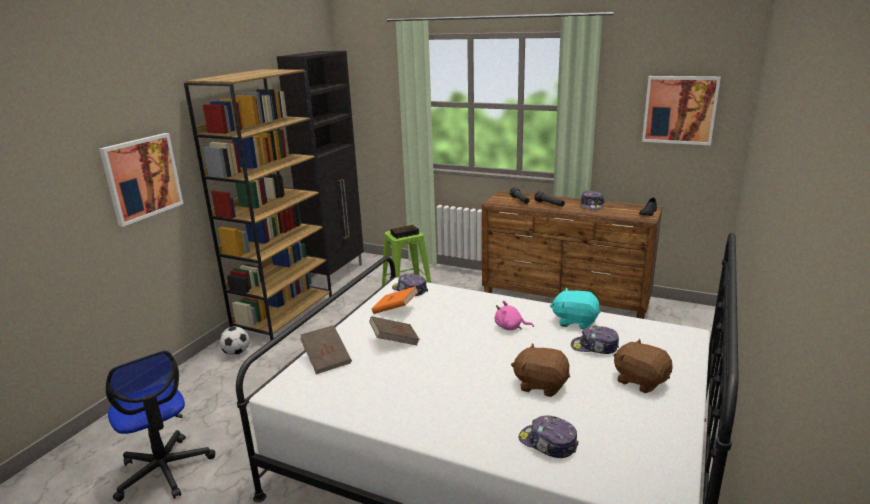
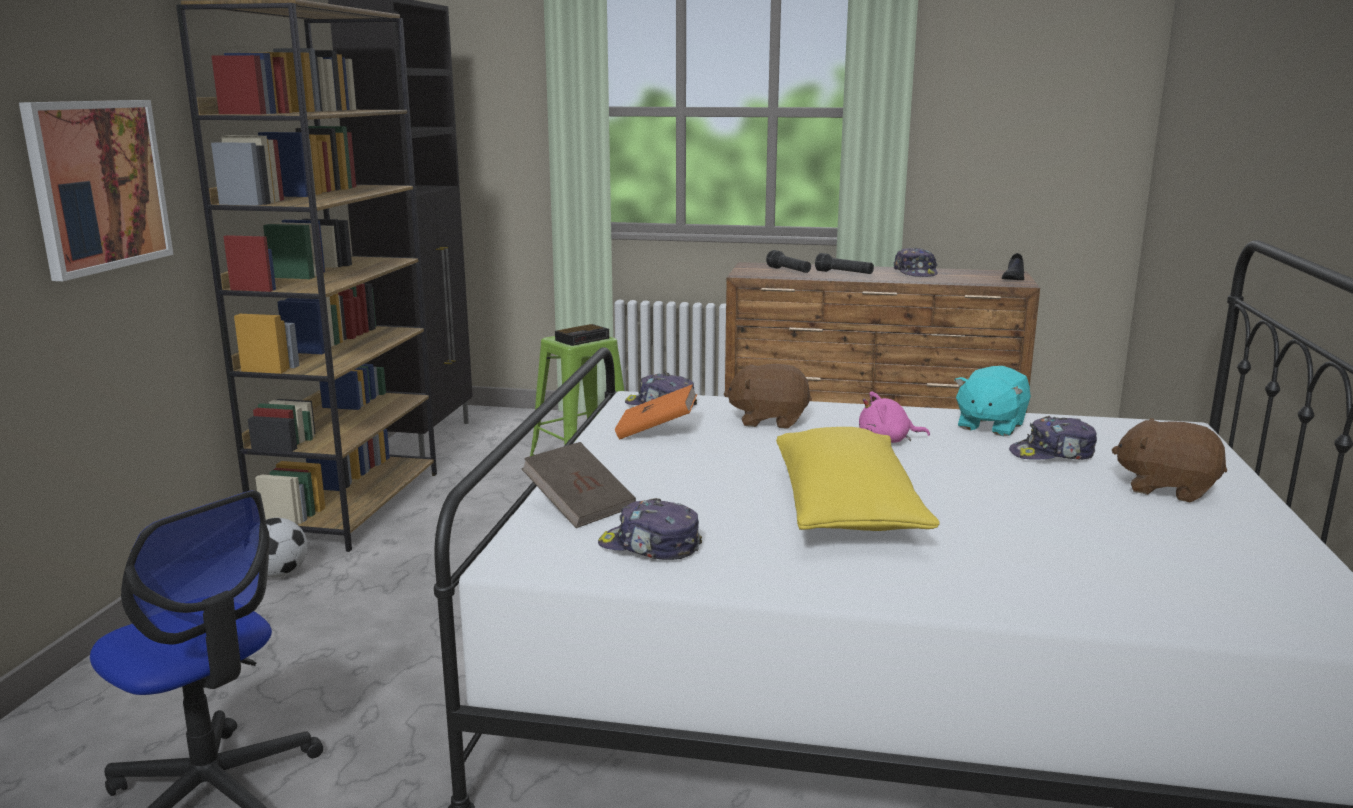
camera: 15 degrees left, 5 degrees down
(394, 341) = (692, 472): brown book -> none
(453, 377) = (847, 510): none -> yellow pillow
(541, 384) = (1010, 507): brown plush toy -> brown plush toy (769, 420)
(548, 443) = (1096, 580): cap -> cap (650, 547)
(575, 321) = (990, 426): turquoise plush toy -> turquoise plush toy turned 60 degrees counterclockwise
(679, 110) = (1045, 109): picture -> none

